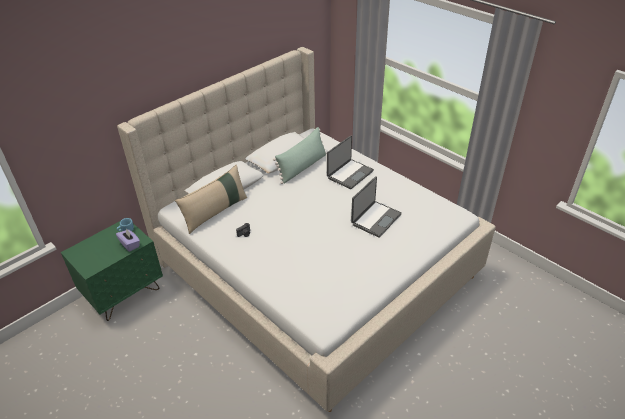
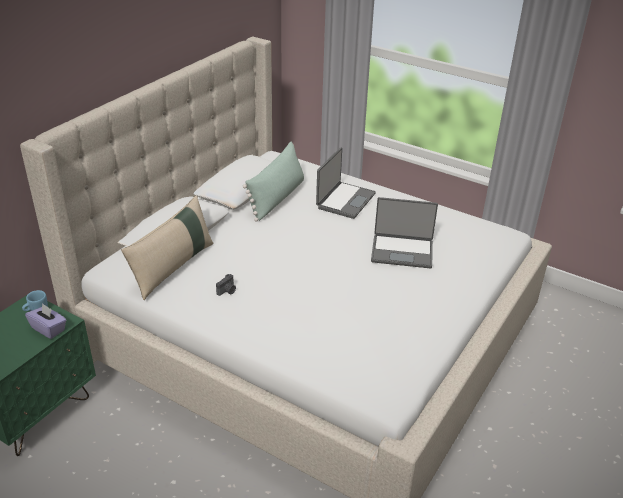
camera: 15 degrees left, 5 degrees down
(375, 219) = (402, 251): laptop -> laptop turned 75 degrees clockwise

